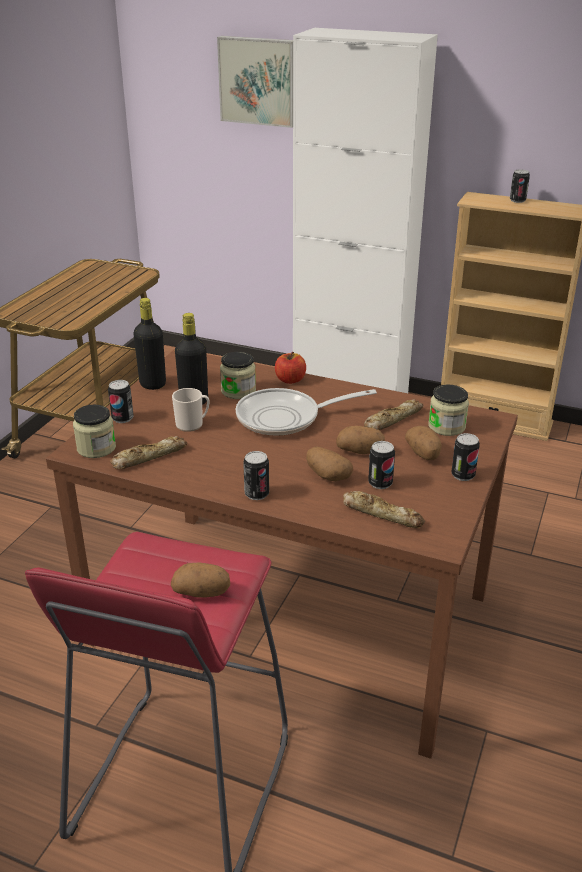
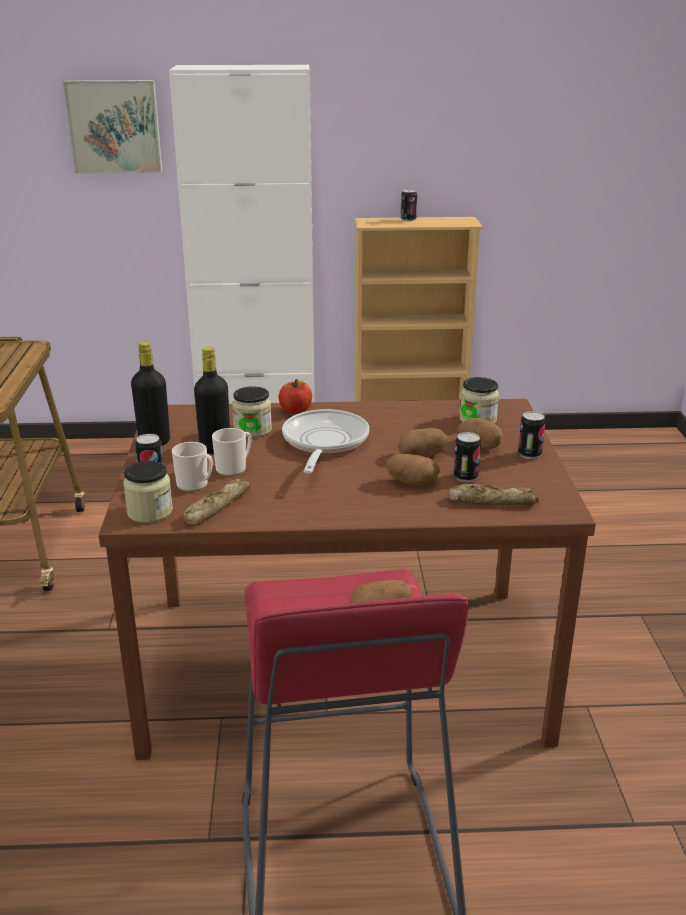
camera: 25 degrees left, 5 degrees down
(150, 432) = (195, 485): none -> mug
(257, 494) = (360, 513): can -> none
(285, 418) = (323, 443): frying pan -> frying pan turned 135 degrees clockwise
(392, 420) = (425, 424): bread -> none

